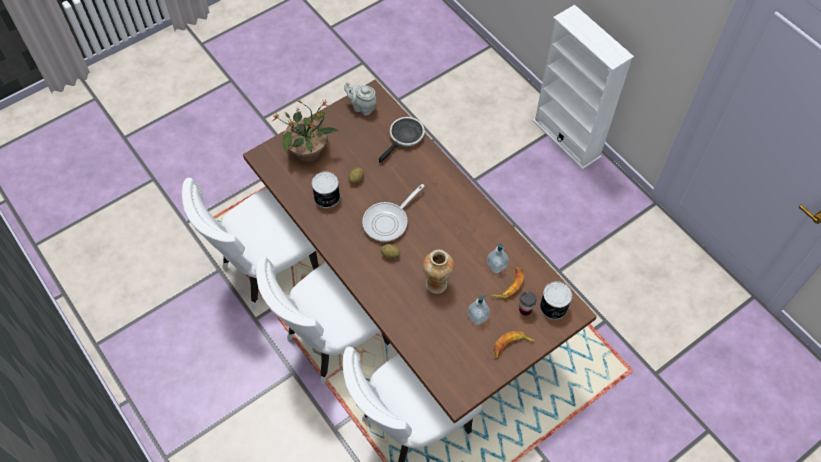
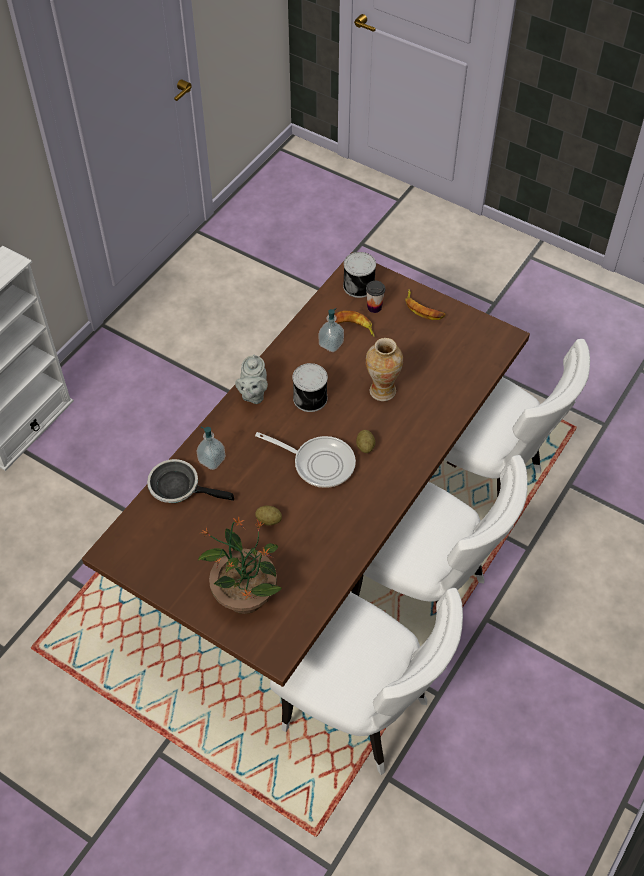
camera: 110 degrees left, 5 degrees down
(326, 197) = (312, 543): can -> can (311, 398)
(362, 107) = (141, 555): grey teapot -> grey teapot (253, 394)
(477, 316) = (403, 344): soap dispenser -> soap dispenser (212, 460)

